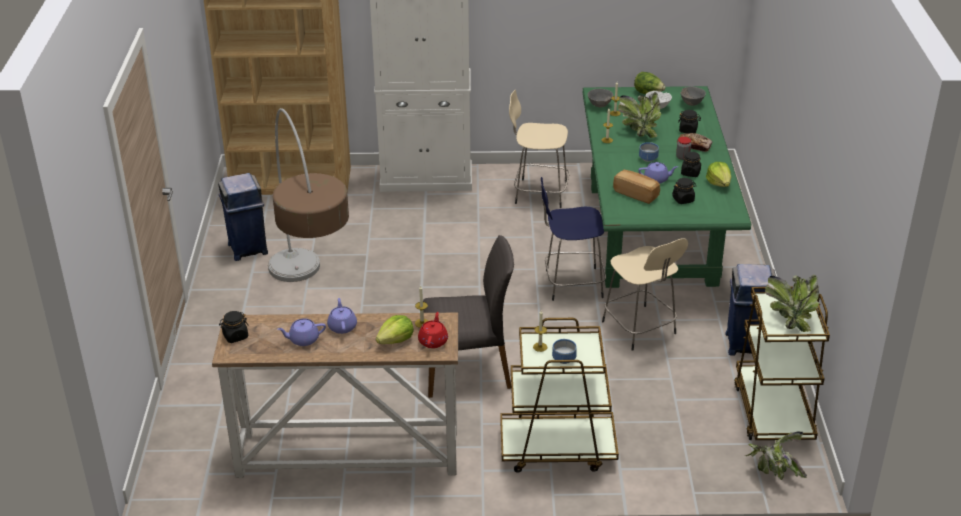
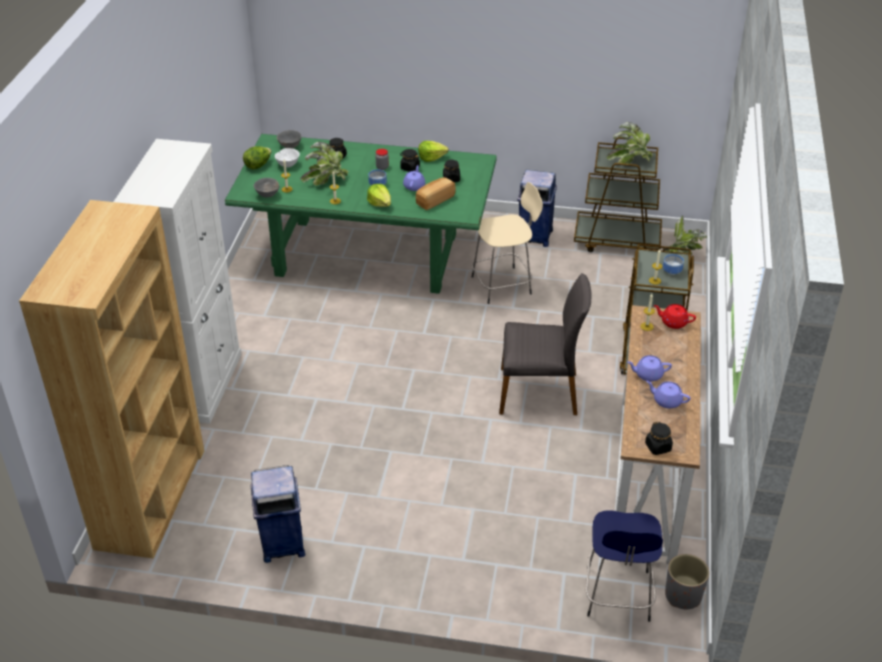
camera: 80 degrees left, 5 degrees up
(195, 484) = (682, 596): none -> grey planter
(303, 339) = (666, 401): purple teapot -> purple teapot turned 120 degrees clockwise
(311, 307) = (414, 494): floor lamp -> none
(396, 340) = (671, 343): lettuce -> lettuce (380, 203)
(467, 370) = (539, 392): grey chair -> grey chair turned 90 degrees clockwise
(538, 193) = (268, 310): beige stool -> none
(571, 284) = (428, 312): blue stool -> blue stool (618, 596)
(694, 145) = (365, 158): bread -> none

